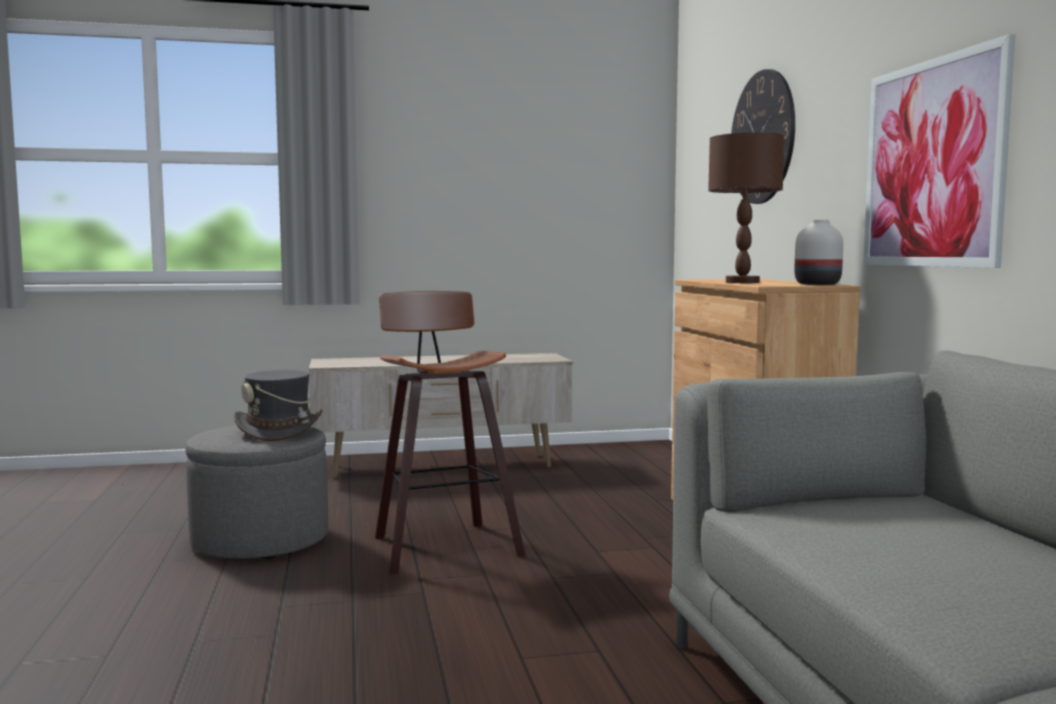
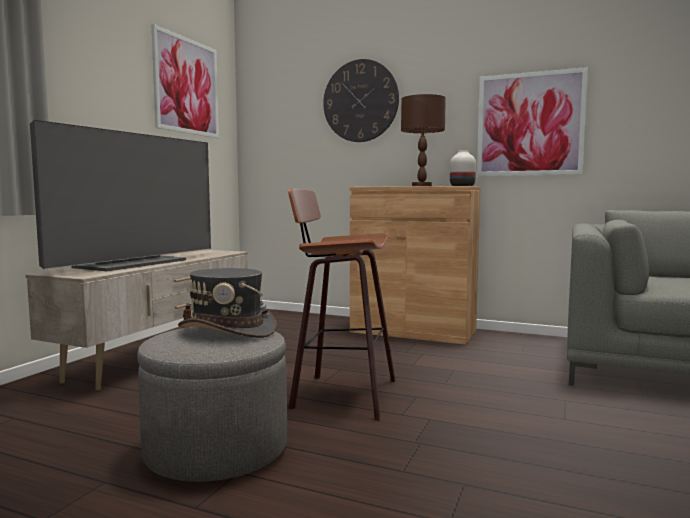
camera: 55 degrees left, 0 degrees up
(409, 360) = (133, 263): none -> television
(571, 145) = (187, 86): none -> picture

